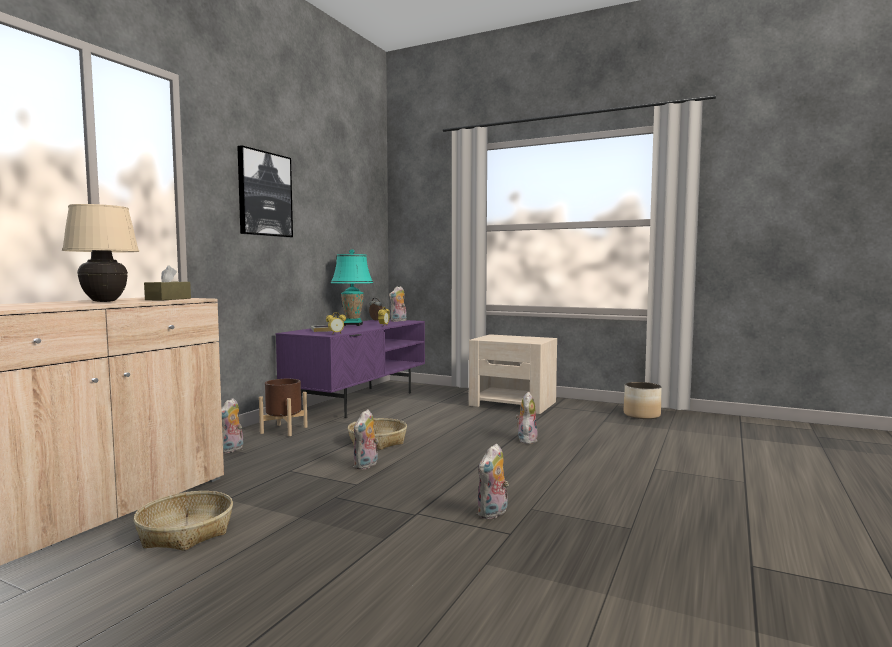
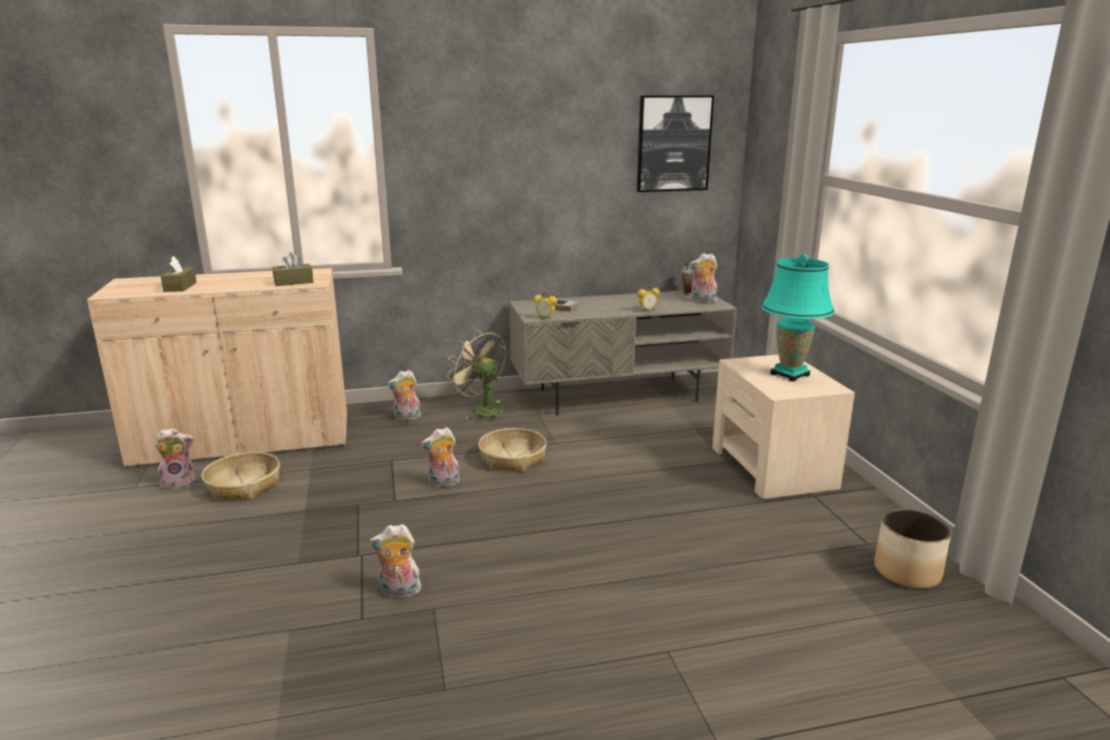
camera: 50 degrees right, 15 degrees up
(37, 305) = (180, 287): none -> brown tissue box
(104, 302) = (239, 282): beige table lamp -> none
(264, 194) = (496, 141): picture -> picture (673, 143)
(284, 430) = (482, 410): brown planter -> beige fan
(353, 325) = (624, 300): turquoise table lamp -> turquoise table lamp (790, 374)
(359, 401) = (619, 395): purple tv stand -> grey tv stand
(526, 440) = (642, 528): plush toy -> plush toy (179, 482)

